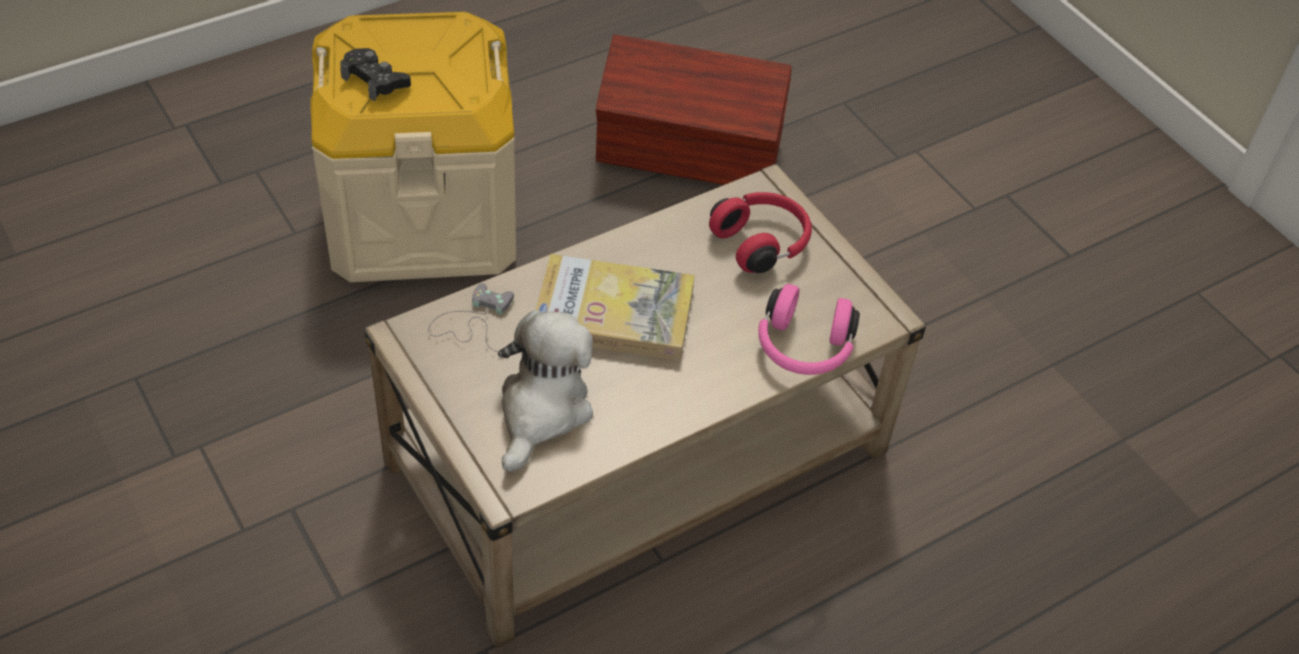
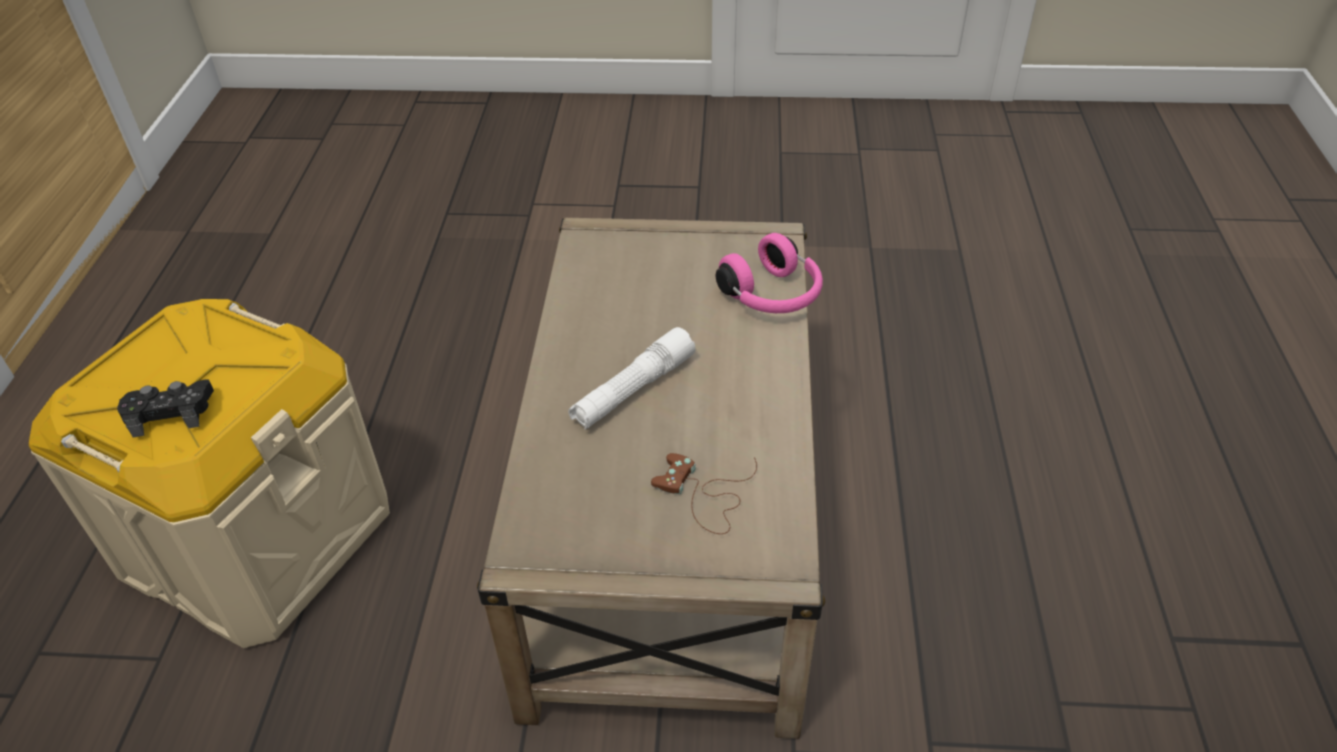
camera: 50 degrees left, 5 degrees down
(474, 322) = (554, 495): grey game controller -> none
(542, 409) = (705, 495): plush toy -> brown game controller
(613, 313) = (633, 390): book -> white flashlight
(690, 152) = (396, 320): brown storage box -> none
(762, 242) = (640, 264): red headphones -> none

